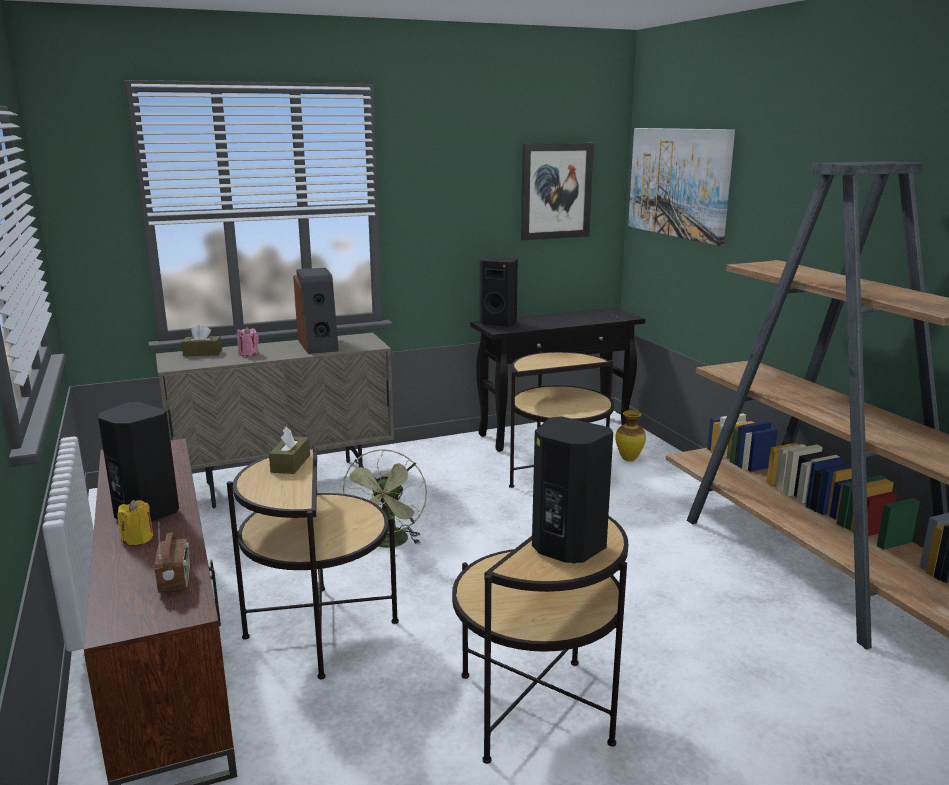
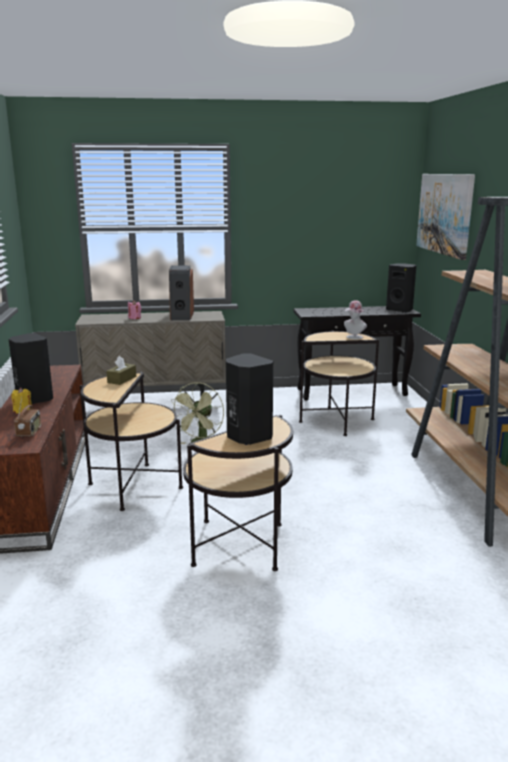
camera: 15 degrees right, 0 degrees up
(202, 353) = (108, 316): brown tissue box -> none
(499, 323) = (312, 310): black speaker -> black speaker (400, 310)
(556, 191) = (361, 219): picture -> none
(578, 360) = (353, 337): none -> hat
(629, 459) = (395, 413): vase -> none

